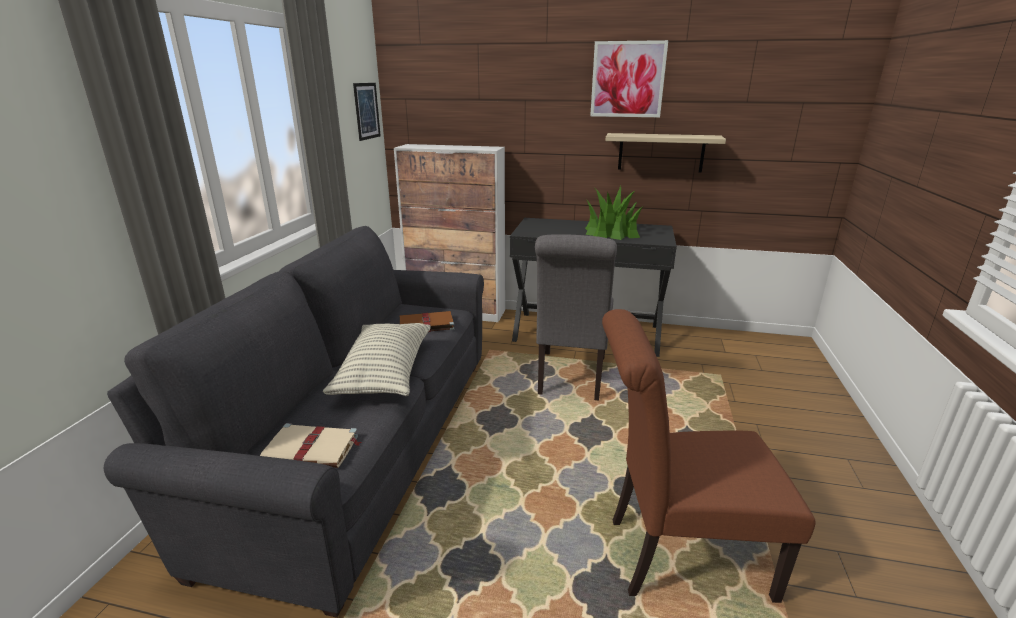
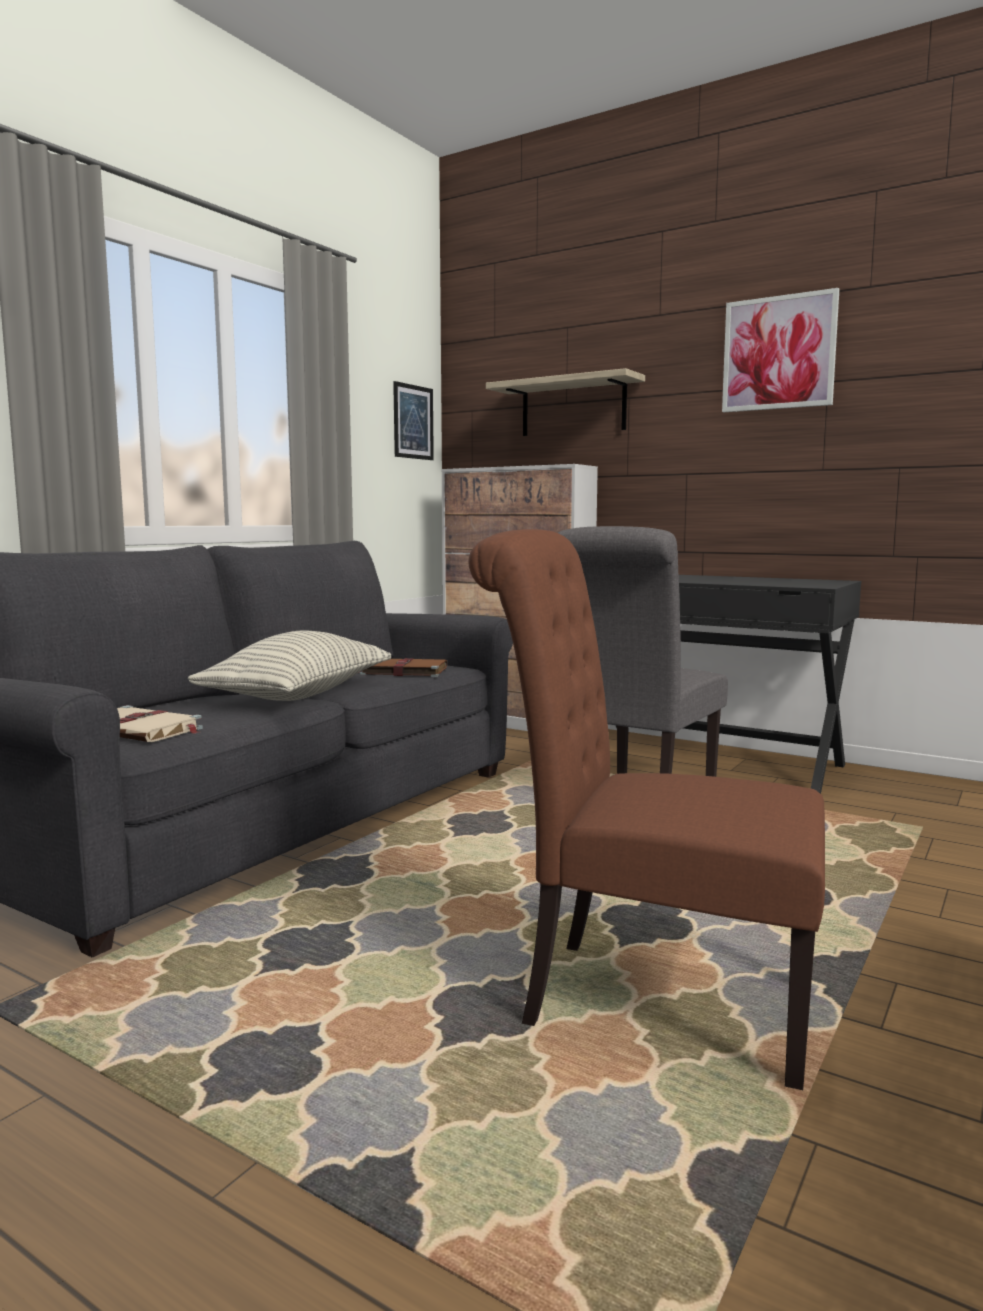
camera: 20 degrees right, 15 degrees down
(610, 233) = (739, 581): potted plant -> none
(661, 152) = (838, 461): shelf -> shelf (573, 407)

